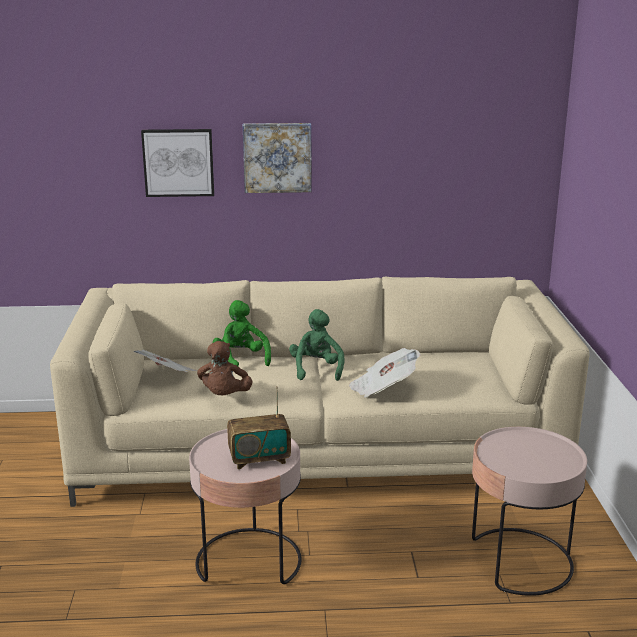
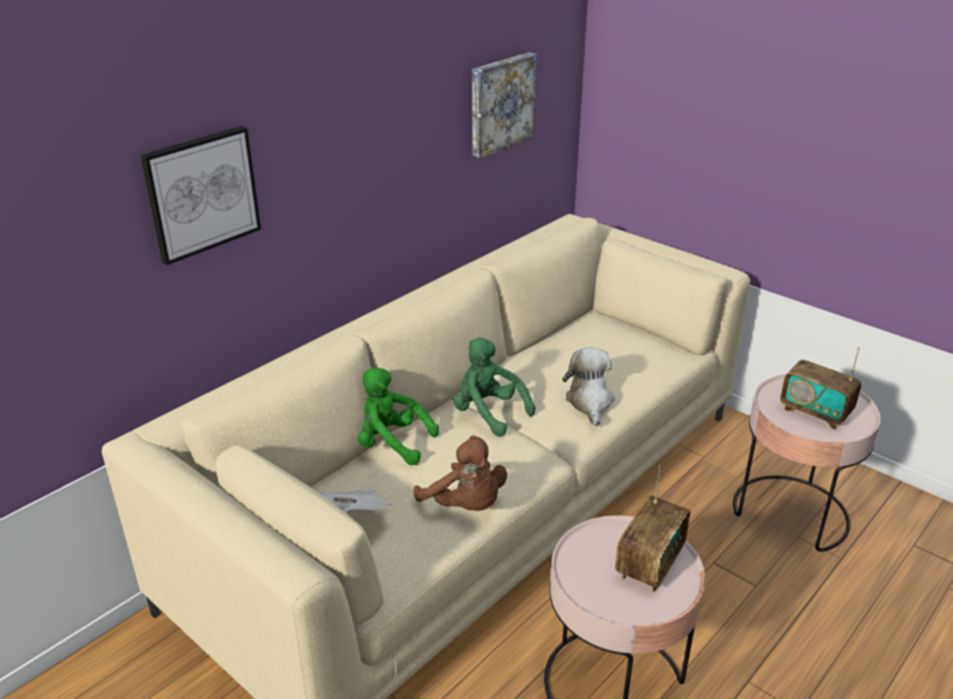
camera: 45 degrees left, 10 degrees up
(277, 157) = (328, 145): picture -> picture (500, 103)
(383, 389) = (589, 402): newspaper -> plush toy
(522, 456) = (815, 413): none -> radio

